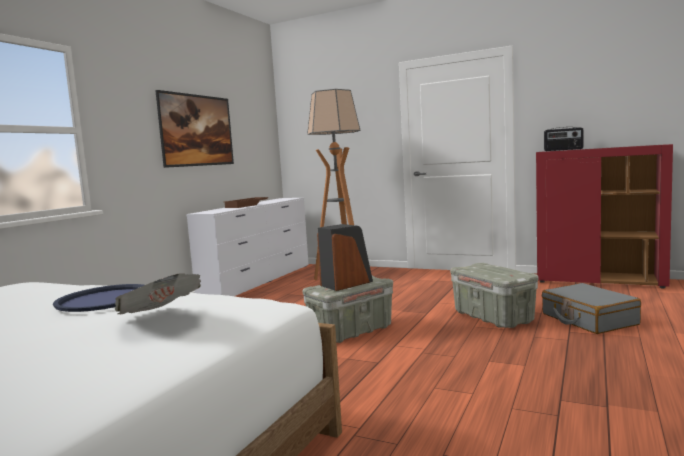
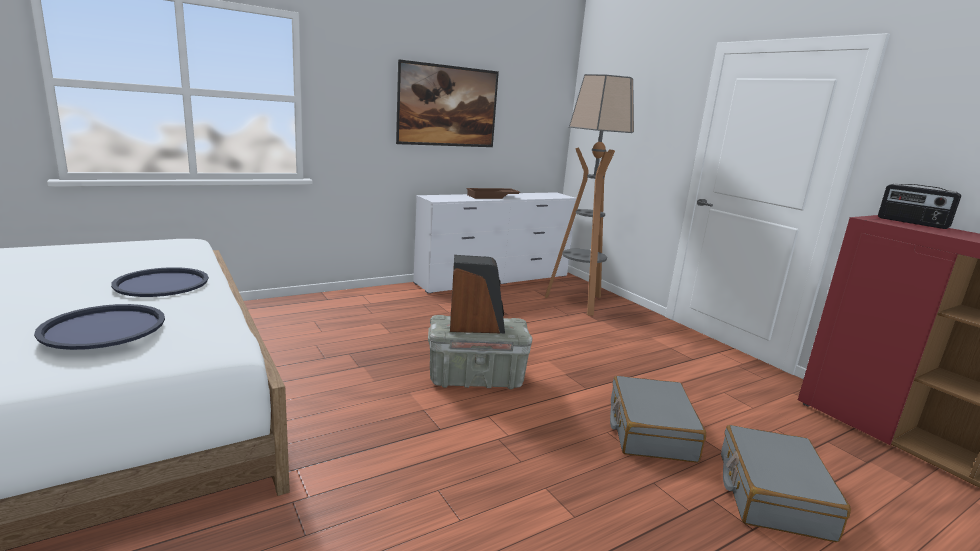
camera: 30 degrees right, 10 degrees up
(161, 318) = (103, 328): newspaper -> blue tray
(493, 317) = (650, 430): grey storage box -> grey suitcase

